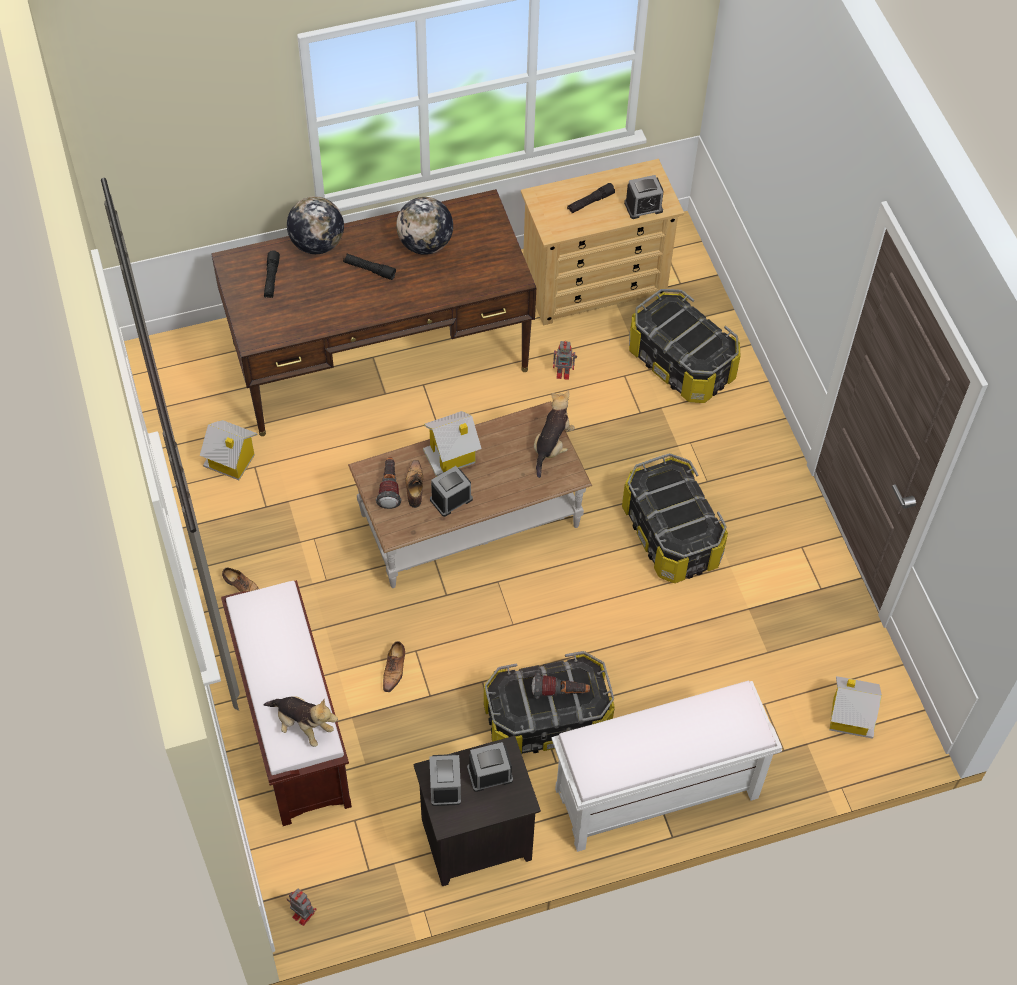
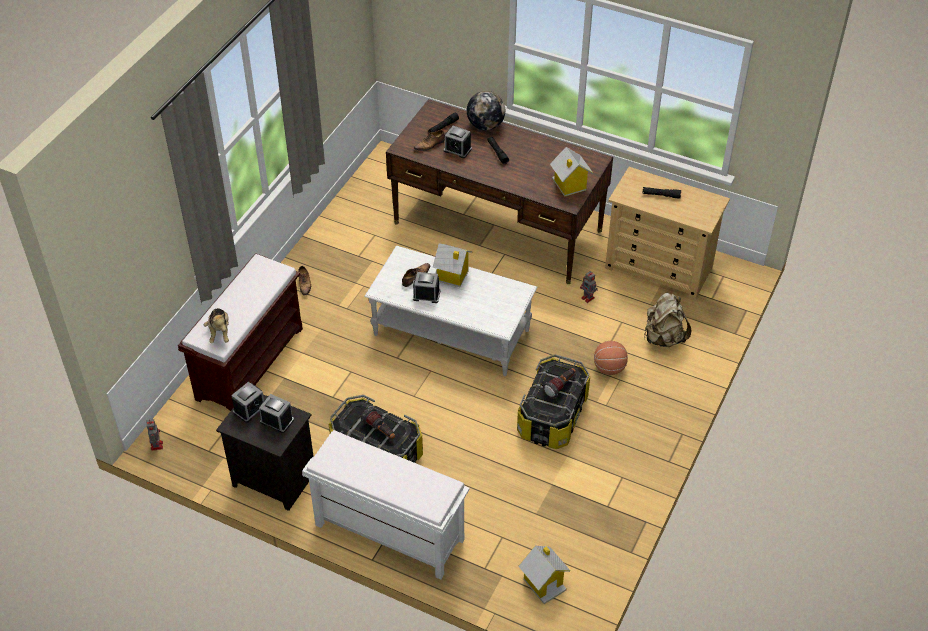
camera: 45 degrees right, 10 degrees down
(231, 462) = (366, 225): toy house -> toy house (569, 185)
(389, 488) = (402, 269): flashlight -> flashlight (560, 386)
(394, 669) = (330, 372): shoe -> shoe (430, 145)
(425, 244) = (541, 159): globe -> none
(469, 520) = (451, 332): brown coffee table -> white coffee table
(552, 446) = (510, 307): plush toy -> none
(643, 207) = (690, 215): alarm clock -> alarm clock (457, 150)
(667, 438) = (609, 368): none -> basketball
(682, 363) = (663, 338): storage box -> beige backpack

